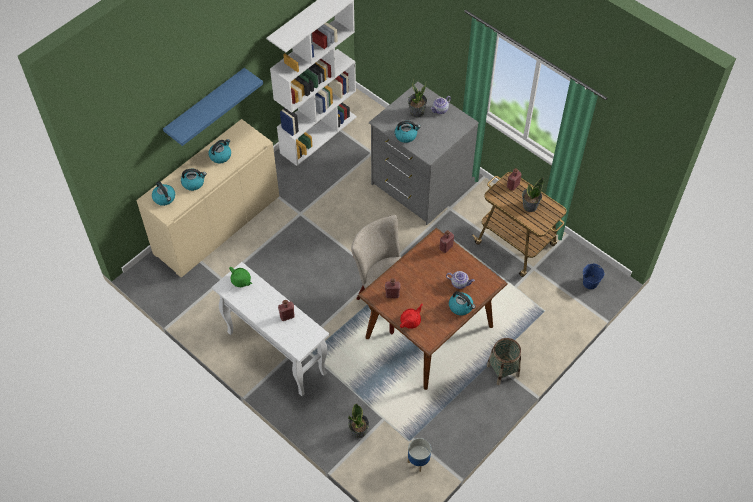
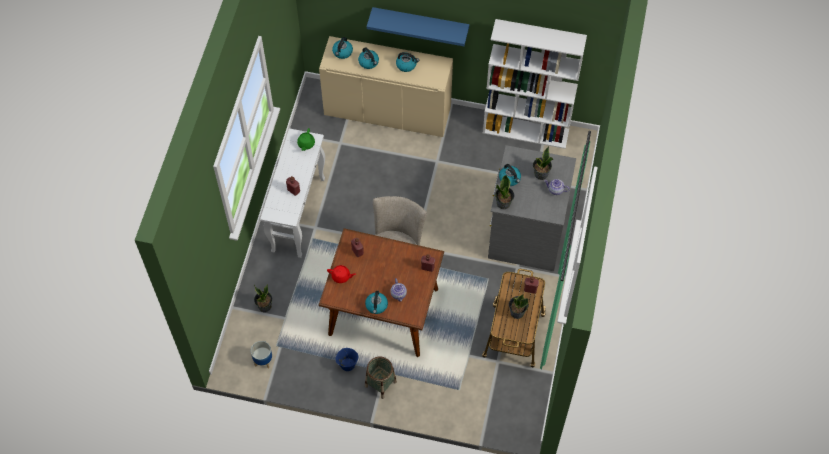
camera: 60 degrees right, 5 degrees up
(428, 152) = (503, 203): none -> potted plant
(590, 283) = (512, 414): blue bucket -> blue bucket (347, 364)

